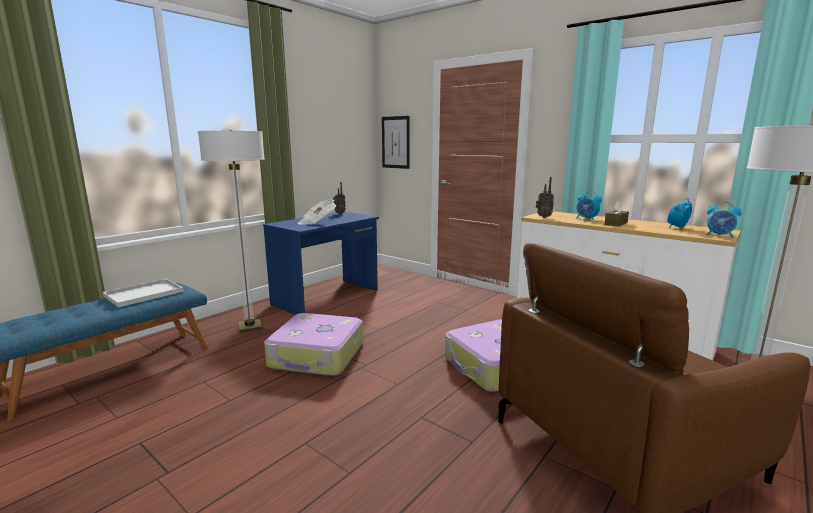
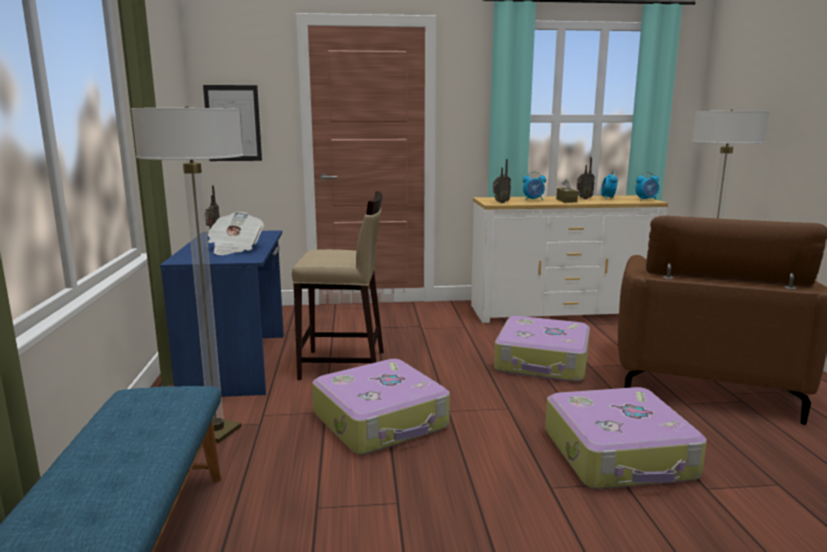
camera: 45 degrees left, 0 degrees up
(143, 294) = (135, 417): white tray -> none
(369, 317) = (343, 365): none -> beige stool
(392, 455) = (619, 455): none -> suitcase
(645, 224) = (583, 198): none -> radio

